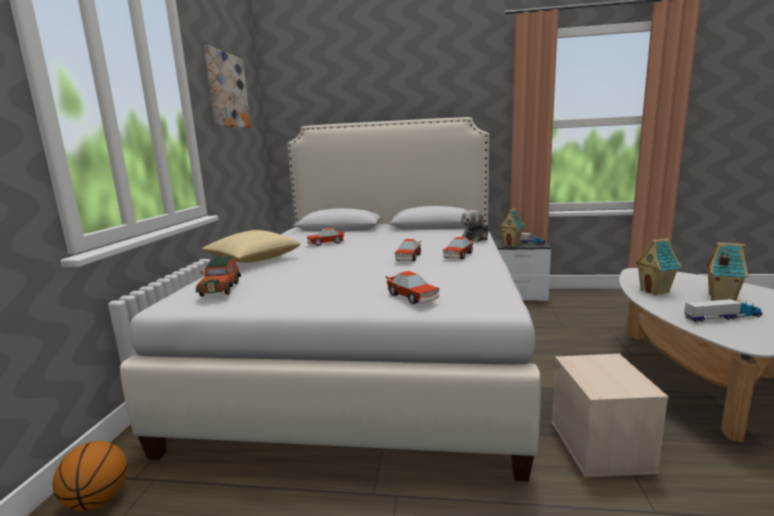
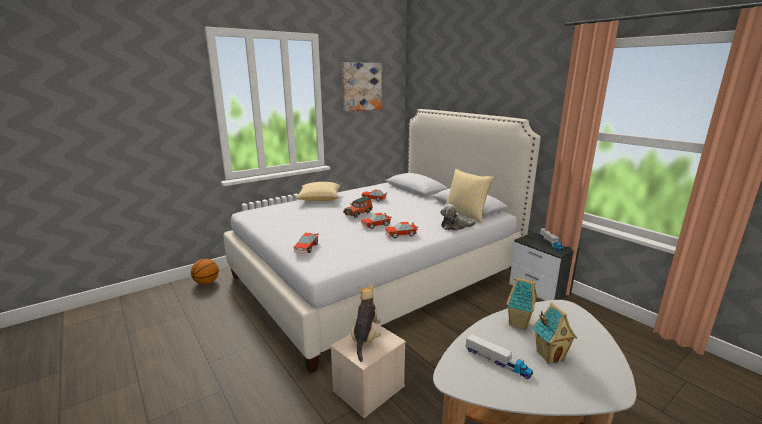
camera: 45 degrees right, 5 degrees up
(221, 288) = (269, 211): toy car -> toy car (359, 213)
(454, 230) = (466, 214): none -> pillow
(511, 245) = (534, 242): toy house -> none
(594, 372) = (365, 338): none -> plush toy

